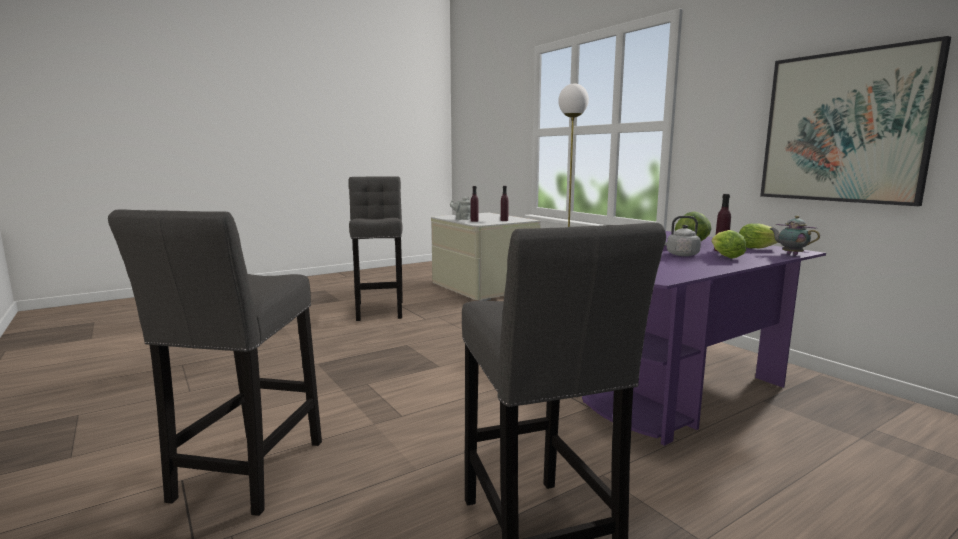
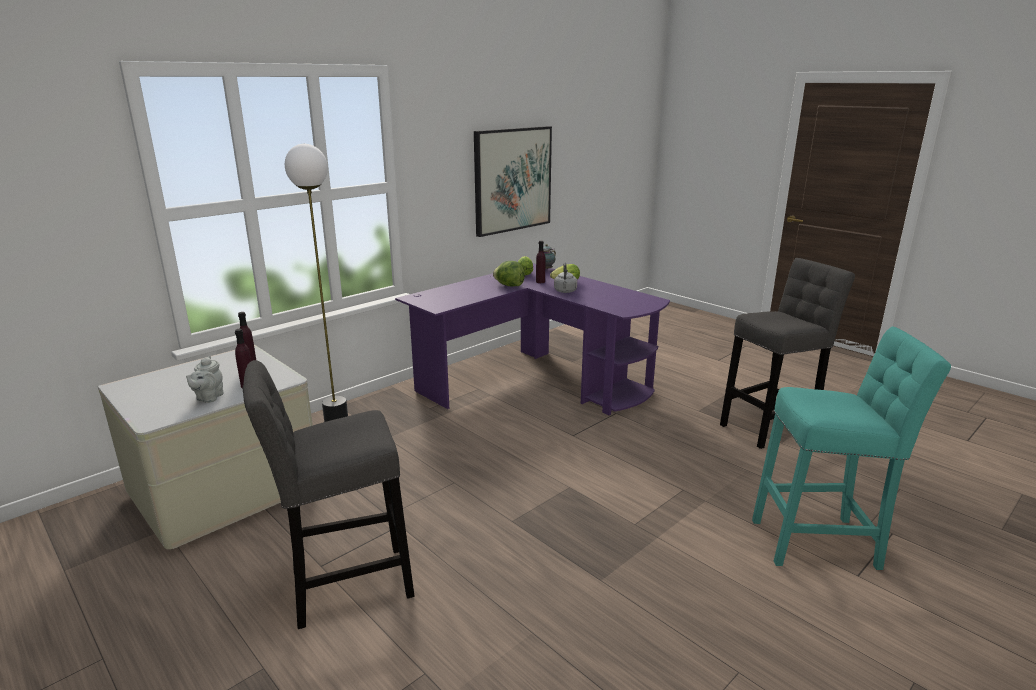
camera: 100 degrees left, 10 degrees up
(246, 475) = (821, 543): grey stool -> turquoise stool

